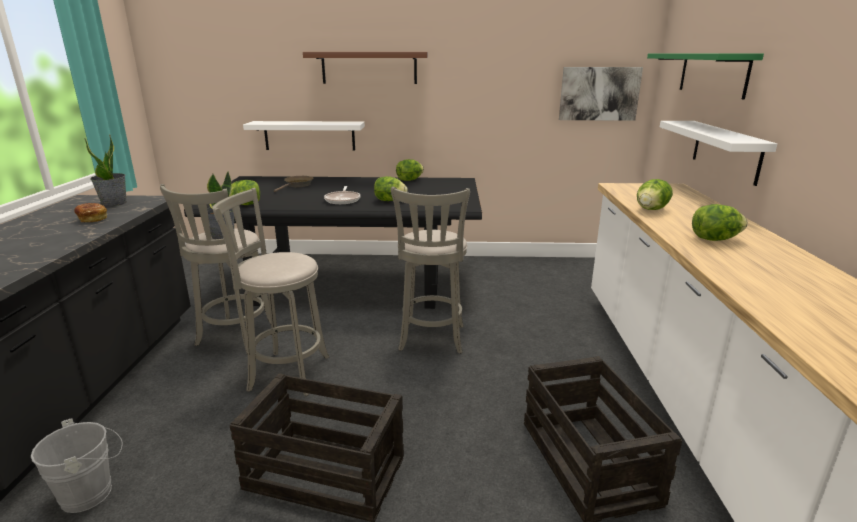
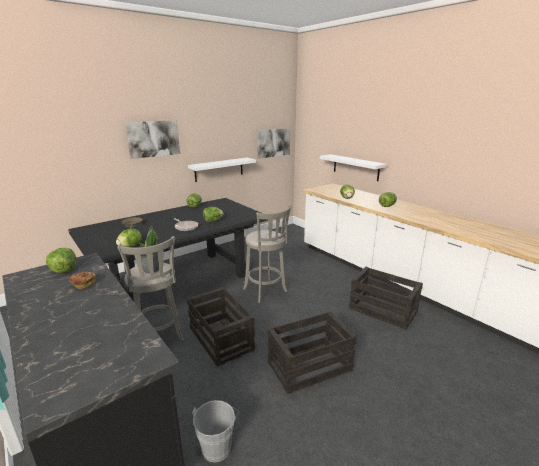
camera: 40 degrees left, 0 degrees up
(114, 203) = (64, 270): potted plant -> lettuce
(285, 372) = (220, 339): grey stool -> crate
(309, 135) = (115, 189): white shelf -> white shelf (219, 169)
(369, 68) = (153, 138): brown shelf -> picture
(712, 73) = (338, 133): green shelf -> none

